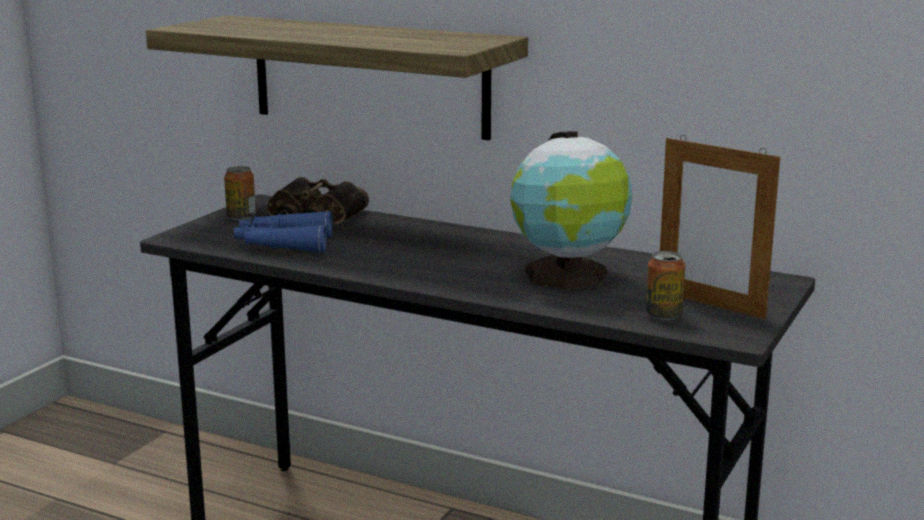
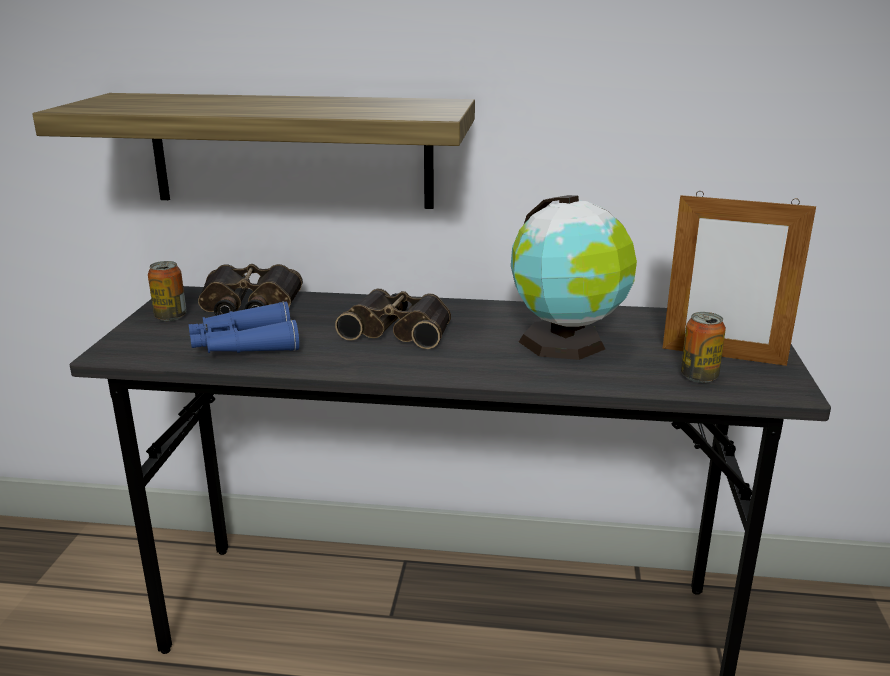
camera: 20 degrees left, 5 degrees up
(426, 249) = (400, 329): none -> binoculars

